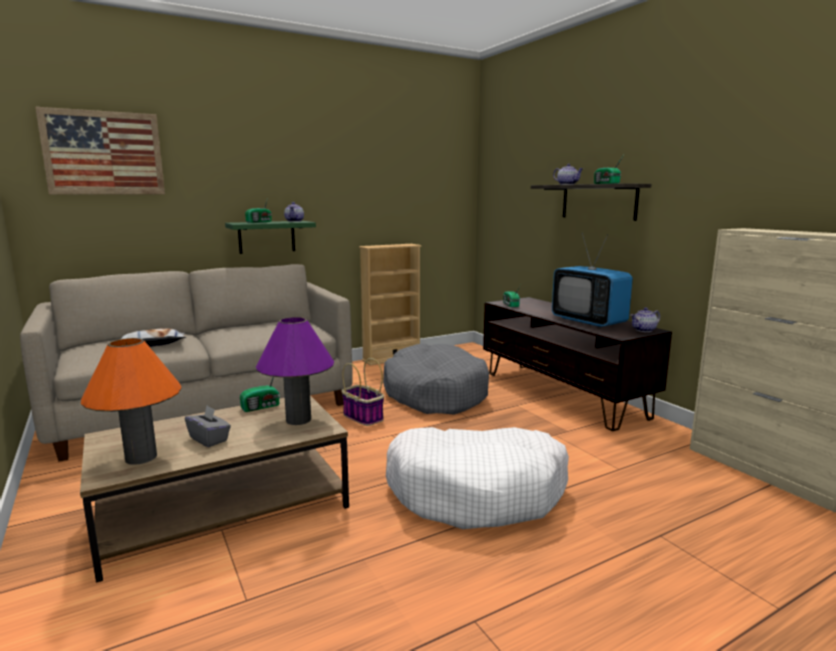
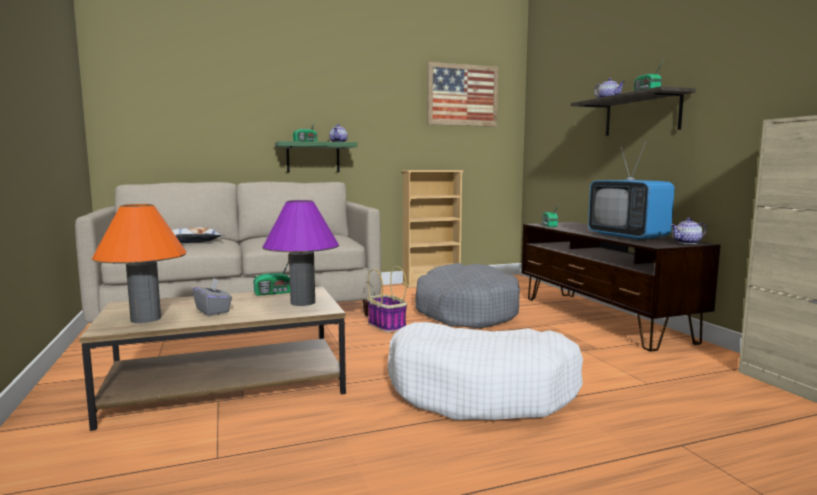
camera: 10 degrees right, 5 degrees down
(104, 153) = (171, 76): picture -> picture (462, 95)

